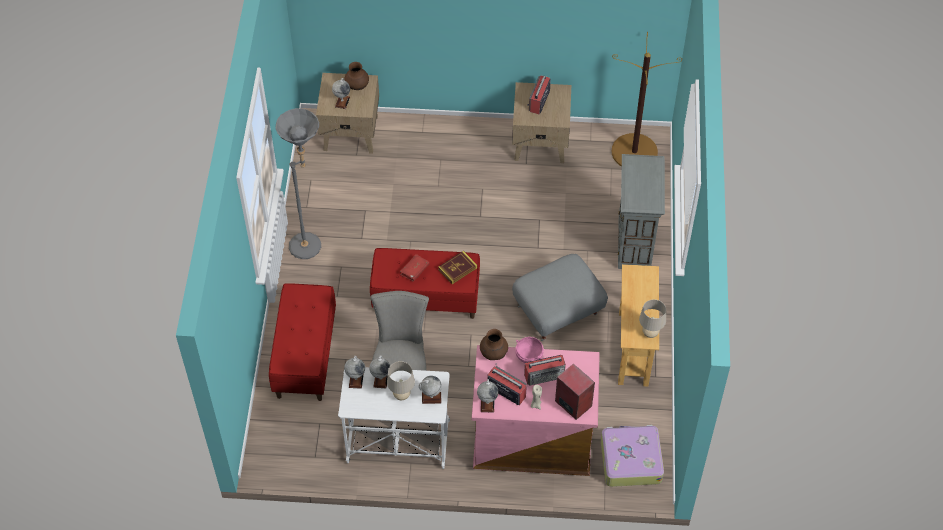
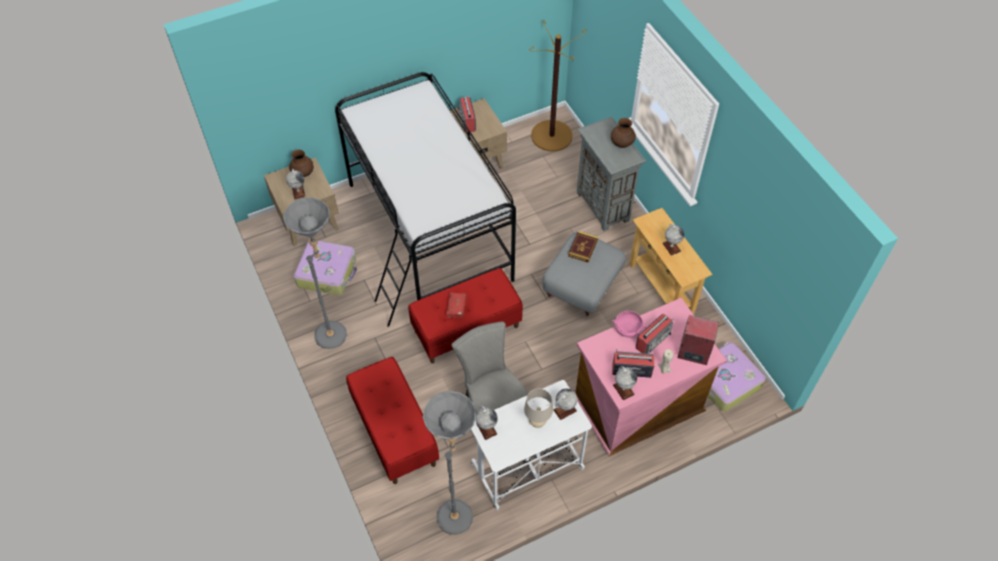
camera: 30 degrees left, 0 degrees up
(314, 445) = (457, 509): none -> grey floor lamp
(338, 188) = (327, 272): none -> suitcase
(380, 379) = (508, 417): globe -> globe (671, 247)
(450, 194) = (428, 234): none -> black bed
(457, 269) = (492, 288): book -> book (583, 248)
(493, 353) = (596, 343): brown vase -> brown vase (621, 143)
(650, 333) = (696, 264): beige table lamp -> none

